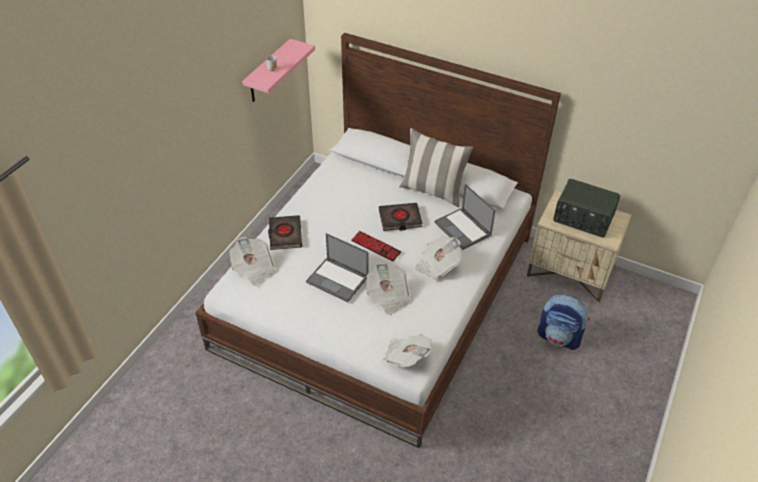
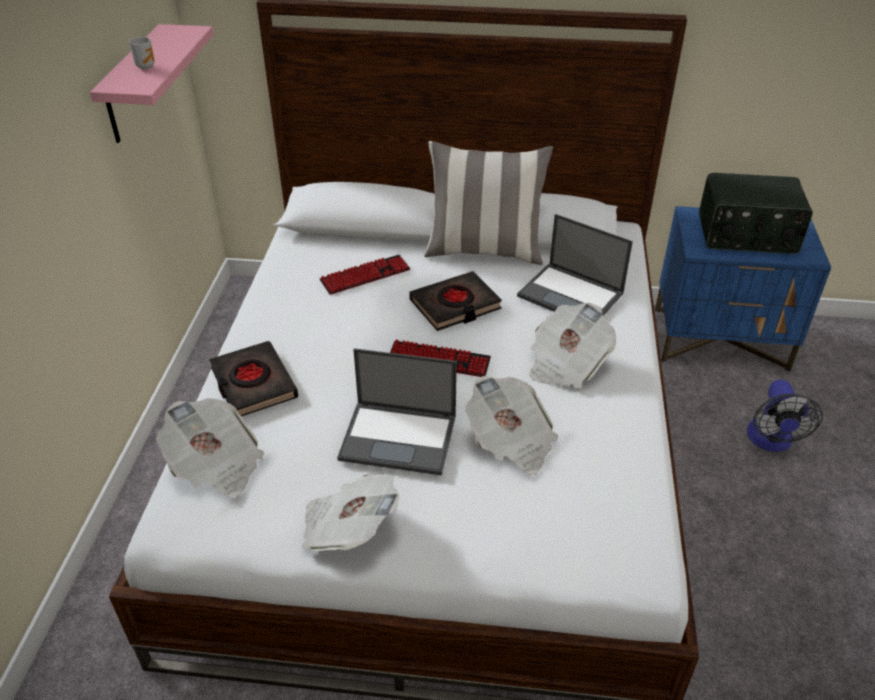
camera: 20 degrees left, 5 degrees down
(363, 190) = (365, 276): none -> keyboard
(406, 357) = (615, 548): newspaper -> newspaper (348, 529)
(559, 337) = (771, 441): backpack -> fan
(570, 272) = (720, 339): beige nightstand -> blue nightstand

